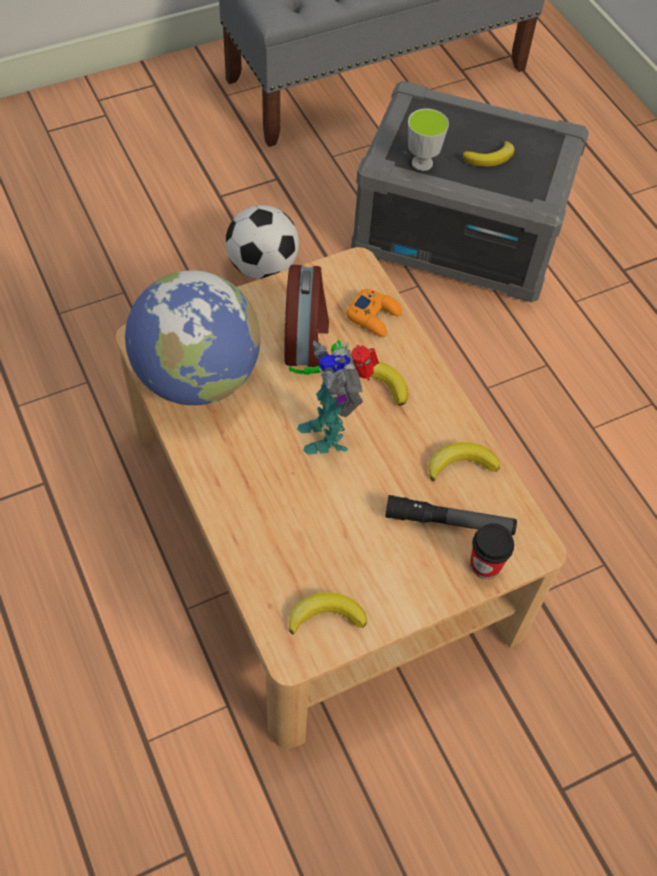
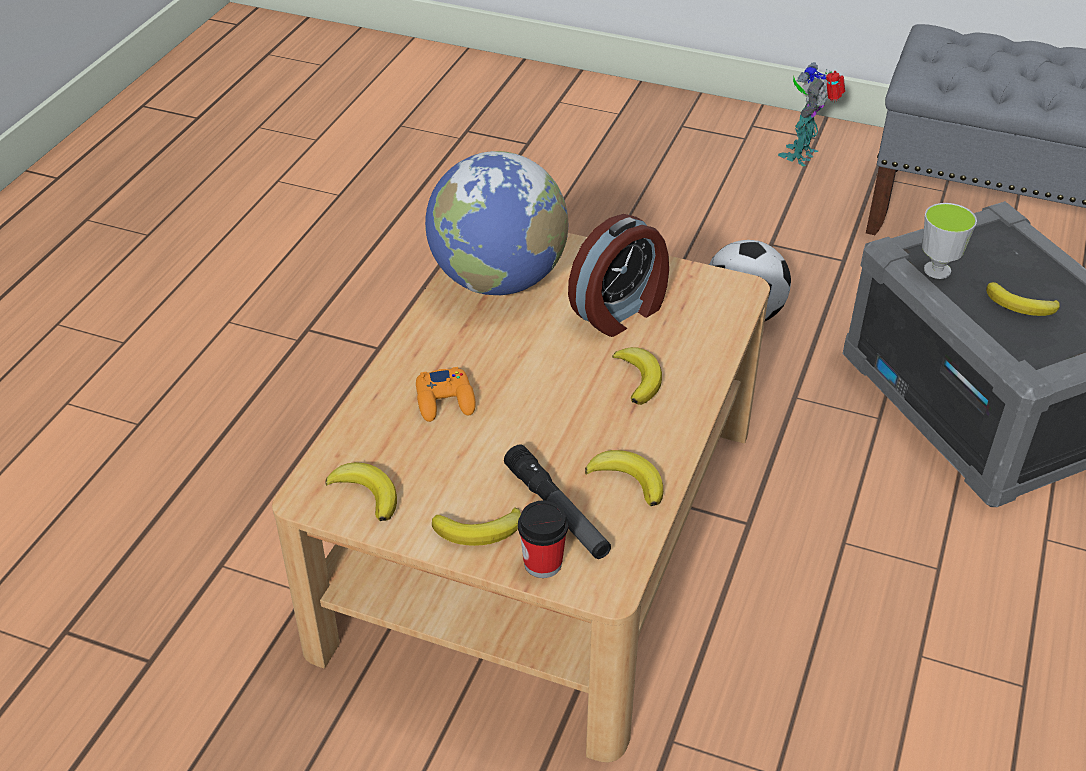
camera: 50 degrees right, 15 degrees down
(328, 432) = (547, 380): toy robot -> toy robot (803, 154)
(374, 316) = (704, 331): orange game controller -> orange game controller (445, 400)
(425, 577) = (479, 531): none -> banana

